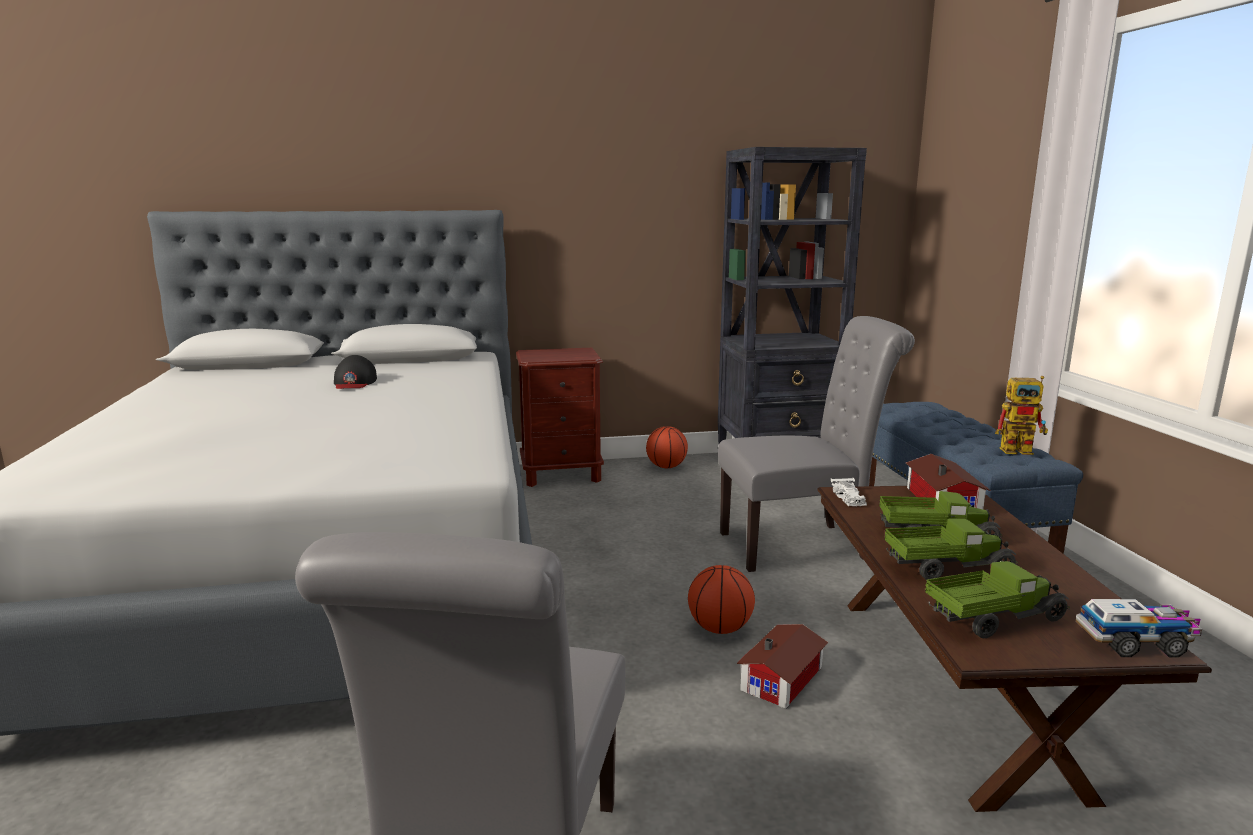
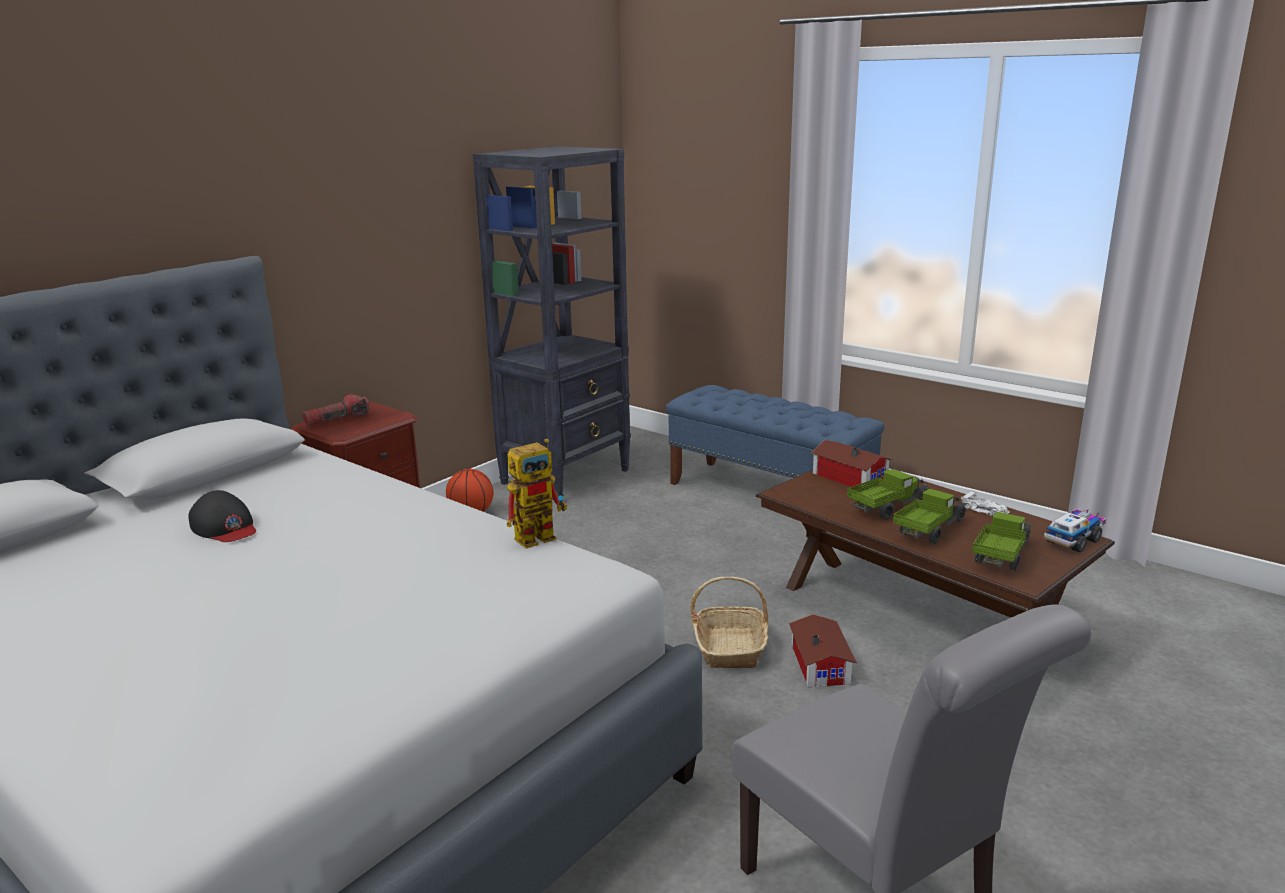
camera: 40 degrees left, 5 degrees up
(548, 352) = (337, 419): none -> flashlight
(719, 629) = (730, 647): basketball -> basket
(801, 545) = (691, 550): grey chair -> none
(849, 498) = (793, 496): white toy car -> white toy car (985, 510)
(1022, 450) = (837, 416): toy robot -> toy robot (541, 535)

